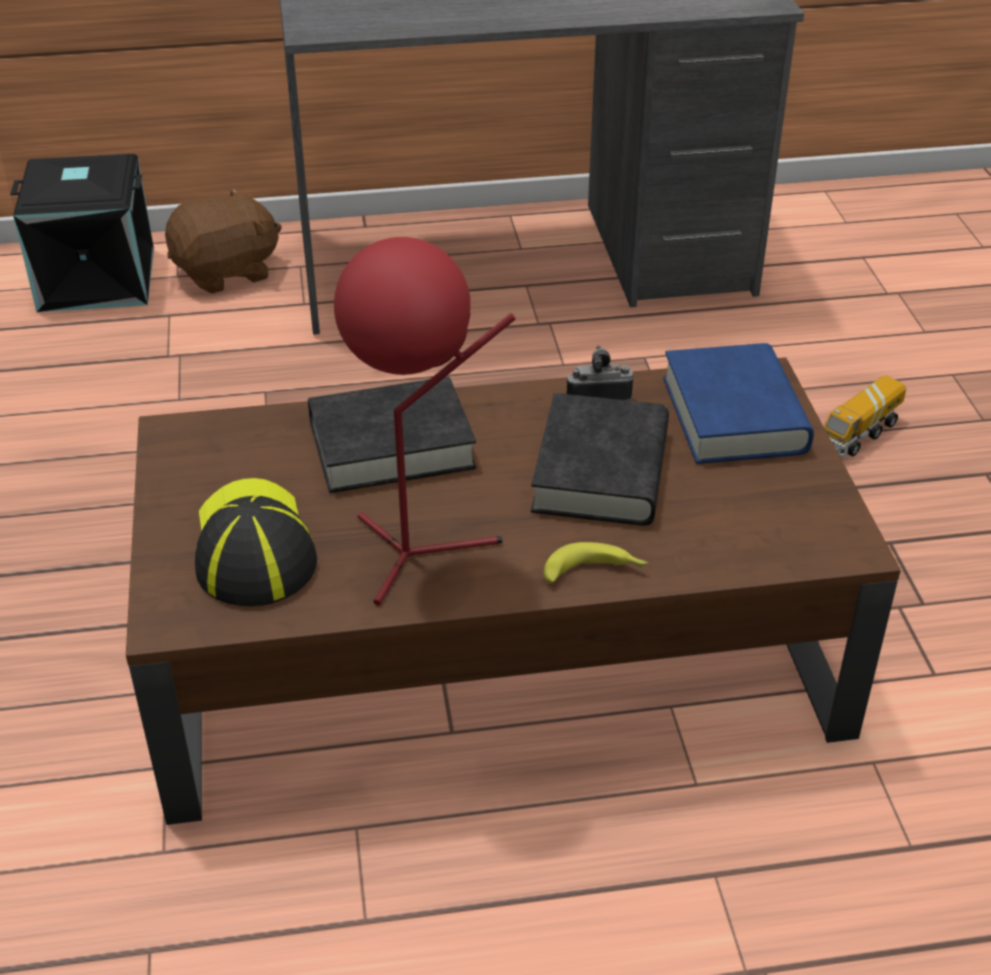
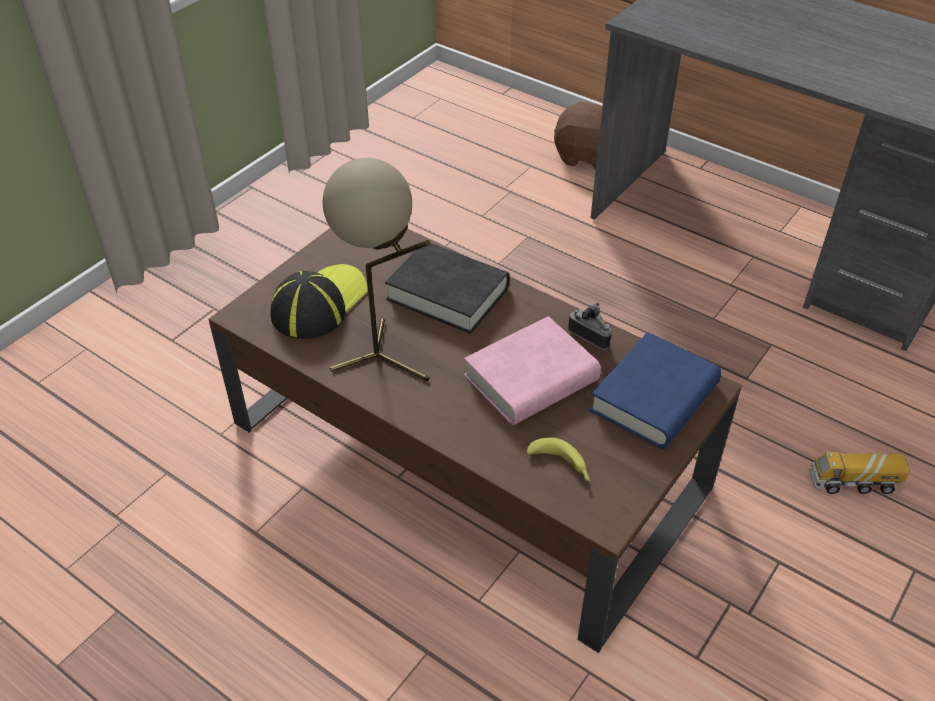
camera: 45 degrees right, 5 degrees up
(98, 278) = (521, 126): black storage box -> none
(419, 553) = (383, 358): red table lamp -> beige table lamp
(595, 572) = (450, 430): banana -> banana (561, 465)
(601, 471) = (531, 379): black book -> pink book

